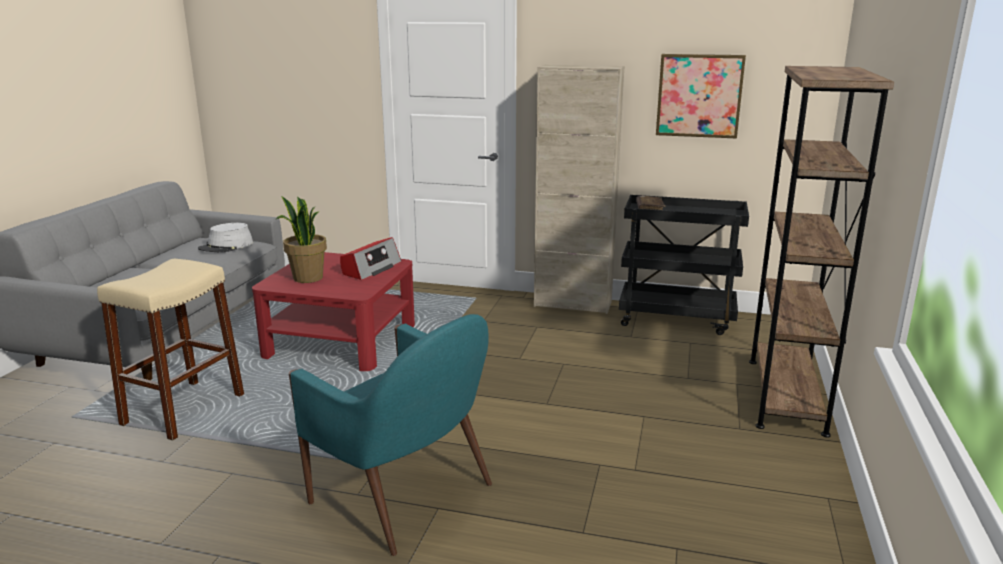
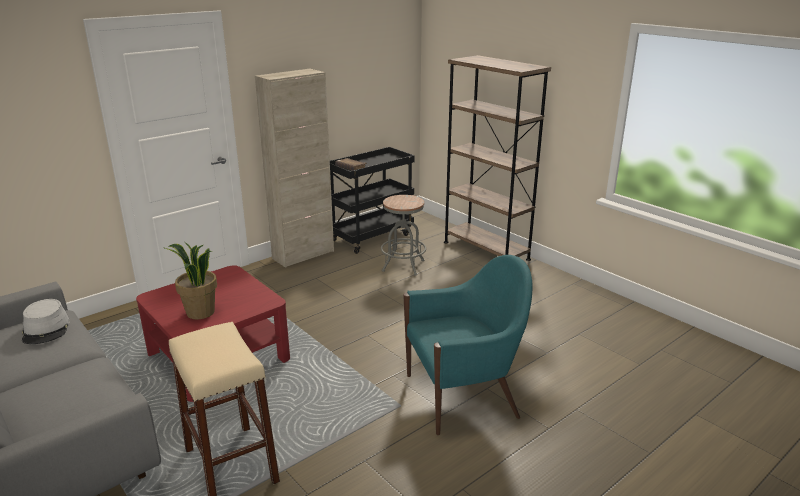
camera: 55 degrees left, 5 degrees up
(371, 269) = (225, 283): radio -> none
(643, 358) = (403, 266): none -> grey stool
(699, 95) = (353, 82): picture -> none

